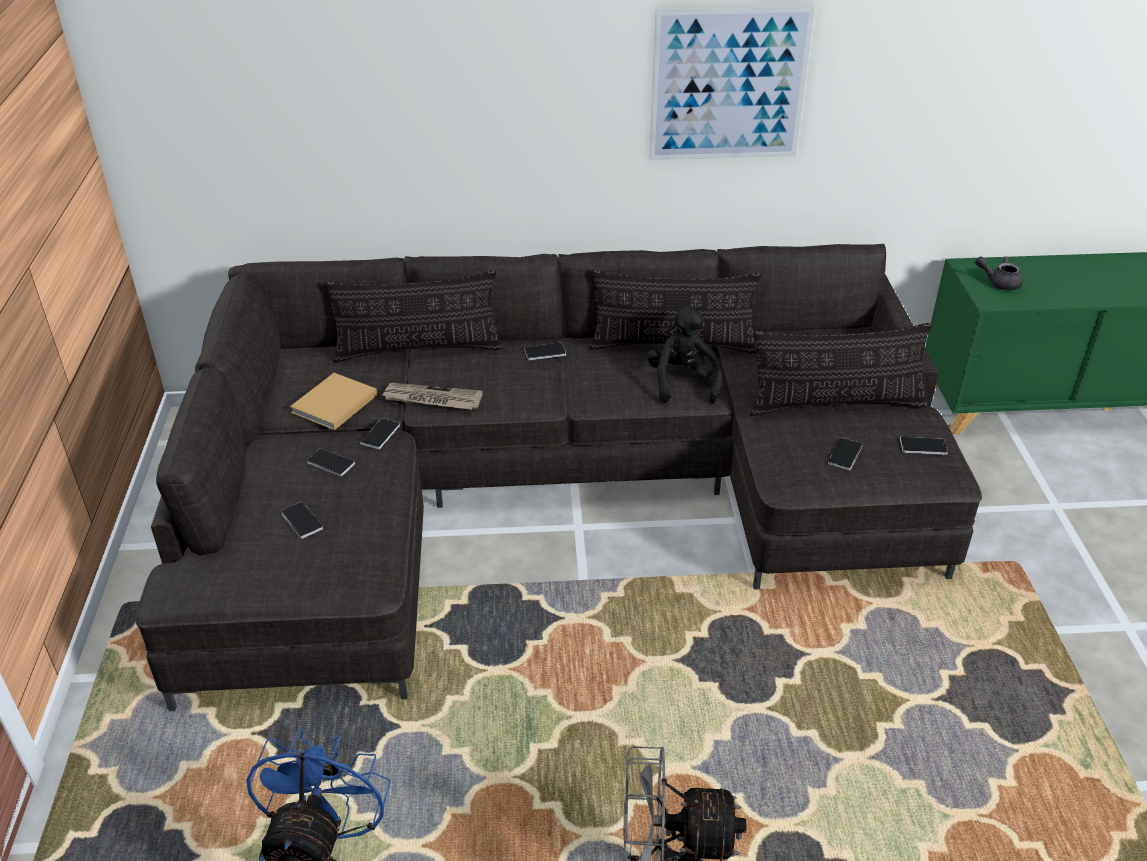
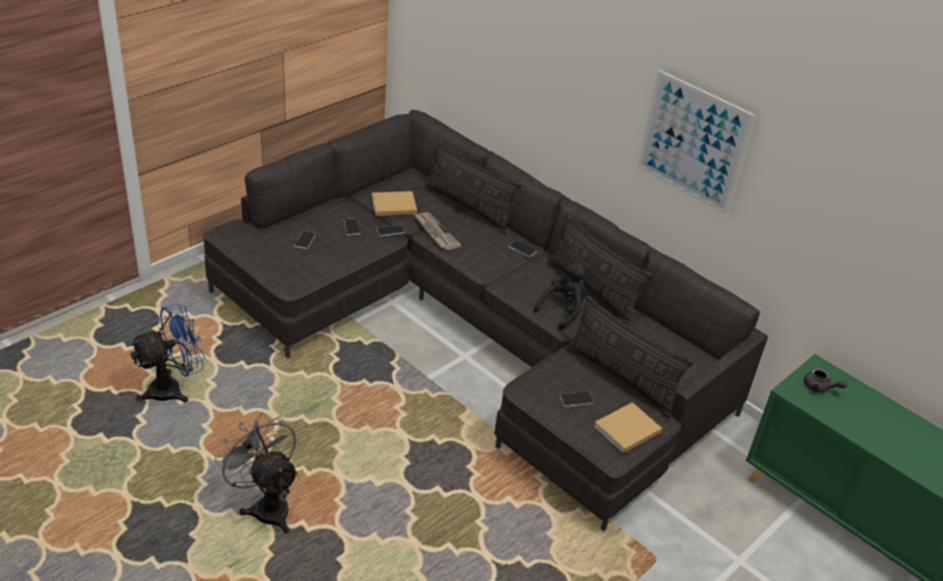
camera: 45 degrees right, 0 degrees up
(923, 447) = (625, 430): phone -> beige book
(998, 282) = (820, 388): grey teapot -> grey teapot turned 150 degrees clockwise

